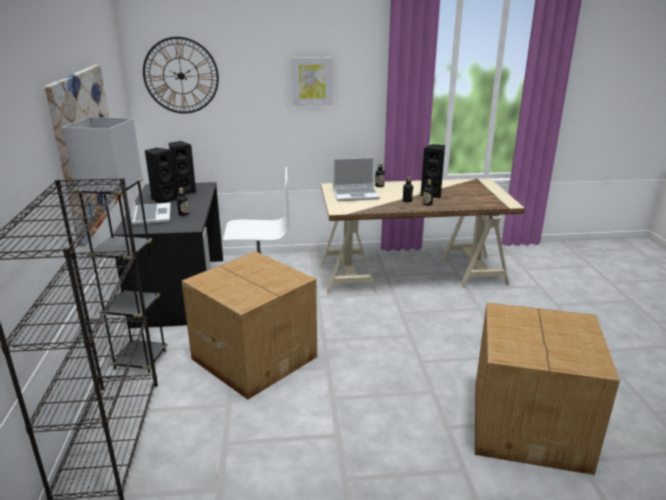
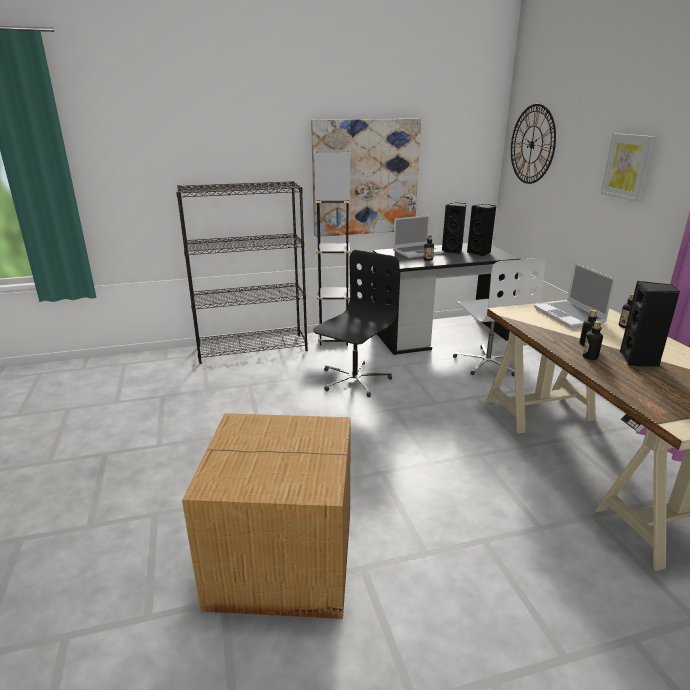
camera: 80 degrees right, 0 degrees up
(254, 356) = (354, 379): cardboard box -> black office chair

